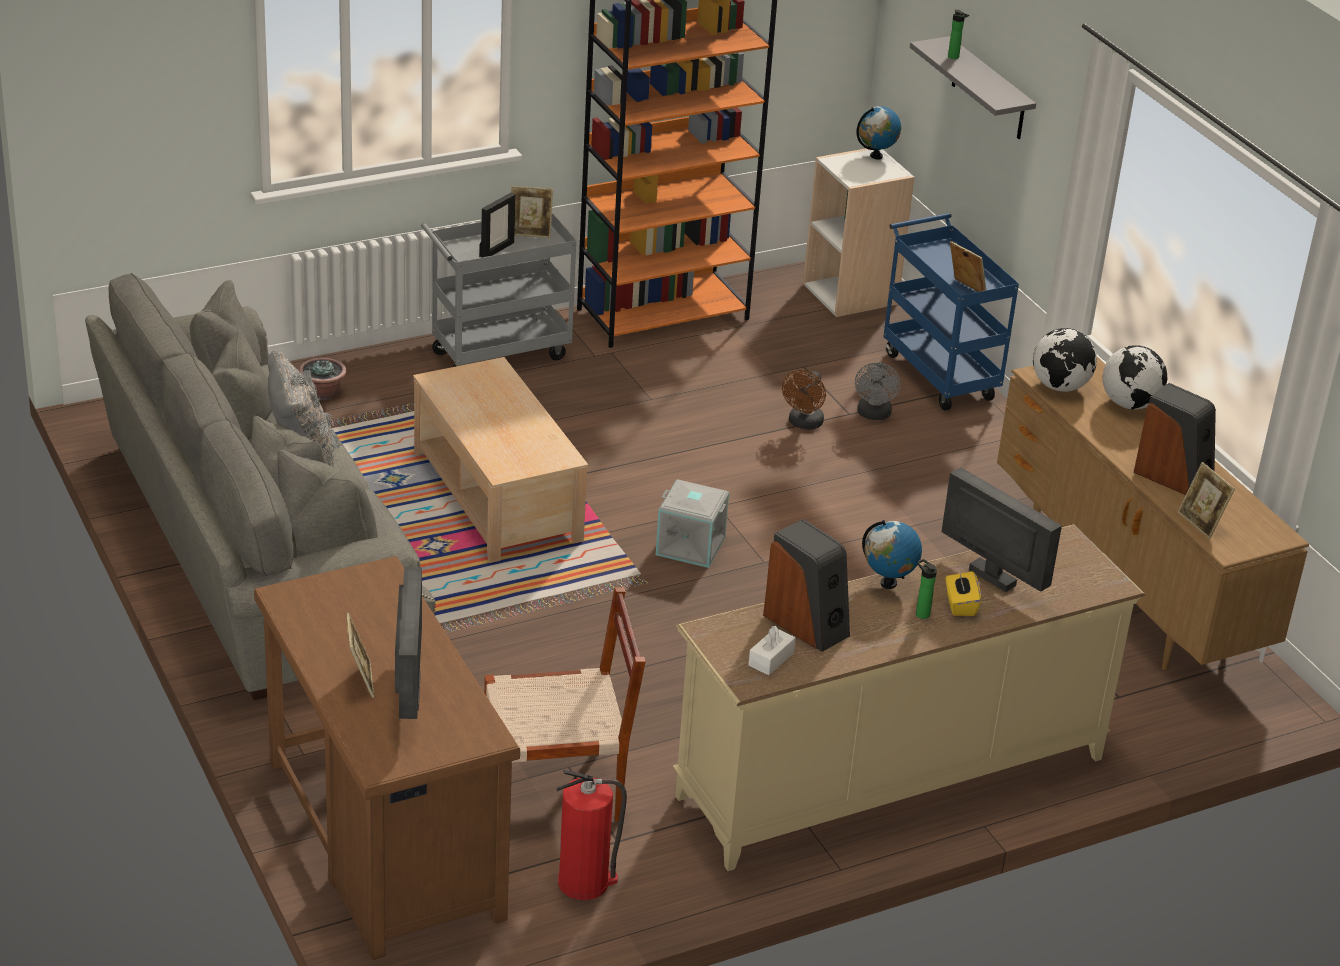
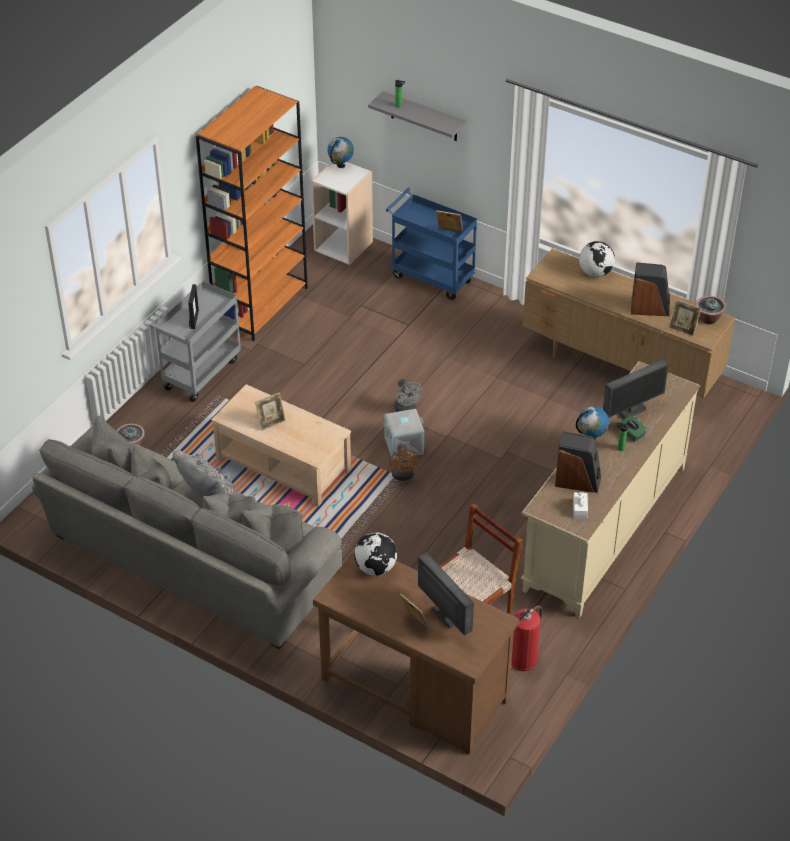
camera: 30 degrees left, 10 degrees up
(530, 233) = (200, 299): picture frame -> picture frame (271, 422)
(804, 424) = (392, 342): brown fan -> brown fan (403, 476)
(874, 415) = (421, 319): grey fan -> grey fan (406, 409)
(960, 605) = (631, 434): yellow tissue box -> green tissue box
(991, 578) = (631, 411): monitor -> monitor turned 135 degrees clockwise
(1060, 387) = (556, 277): globe -> globe (376, 568)
(1259, 527) = (708, 319): none -> potted plant

